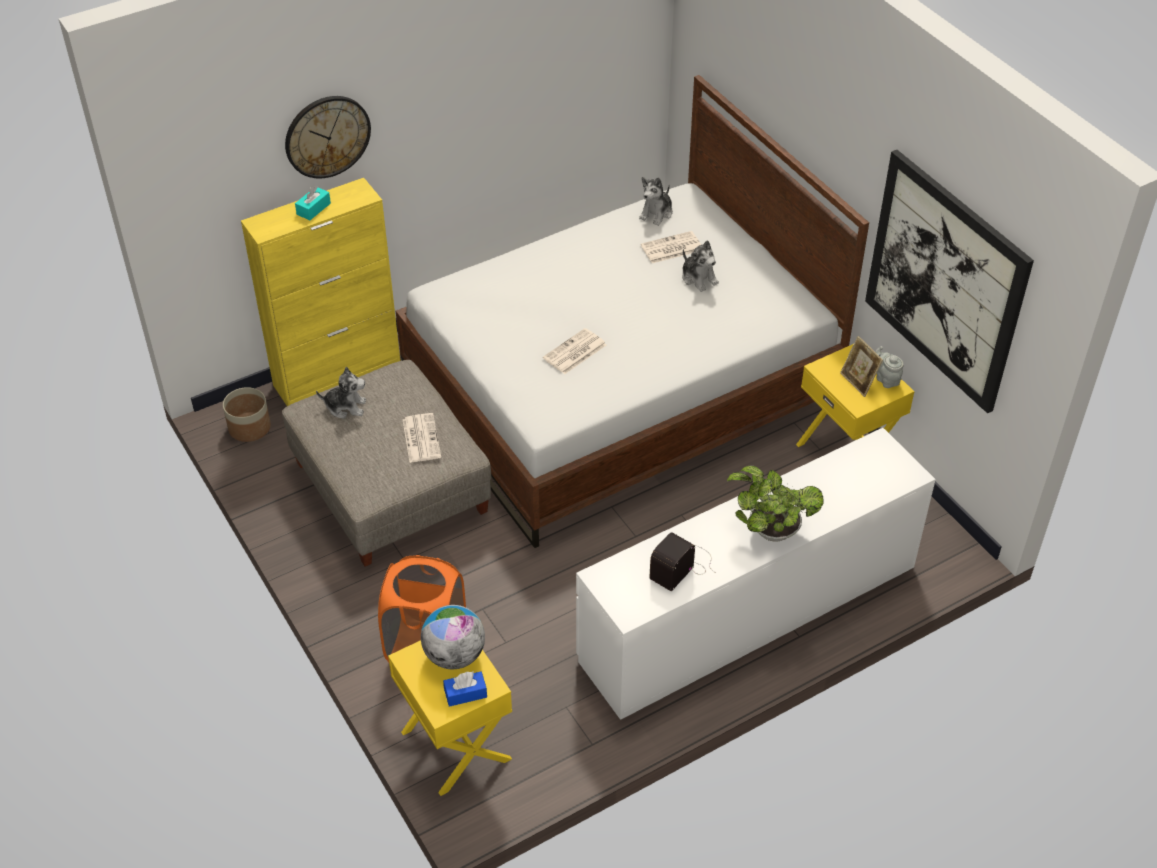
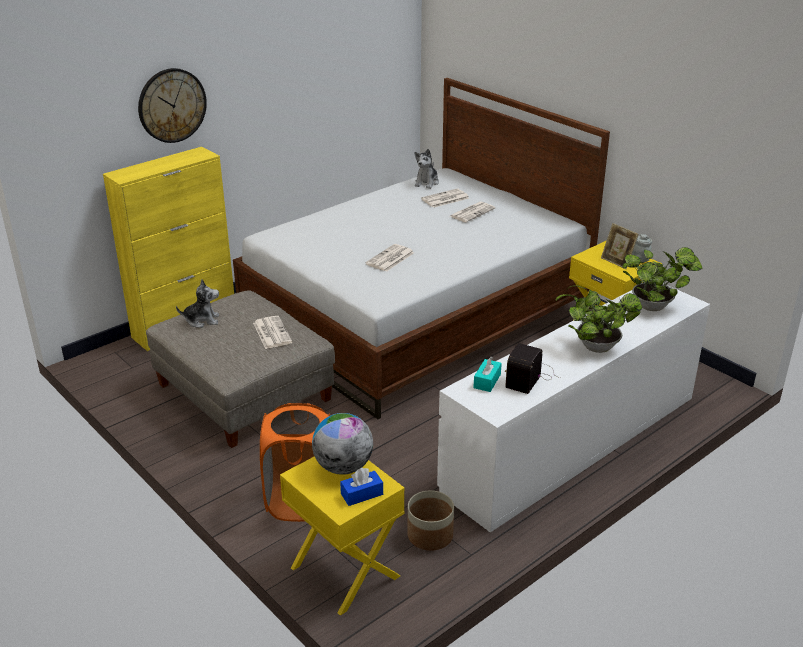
camera: 10 degrees left, 15 degrees down
(249, 428) = (114, 366): planter -> planter (430, 535)
(313, 209) = (163, 163): turquoise tissue box -> turquoise tissue box (487, 381)
(698, 278) = (472, 212): plush toy -> newspaper
(866, 474) = (654, 306): none -> potted plant
(945, 281) = (685, 152): picture -> none

